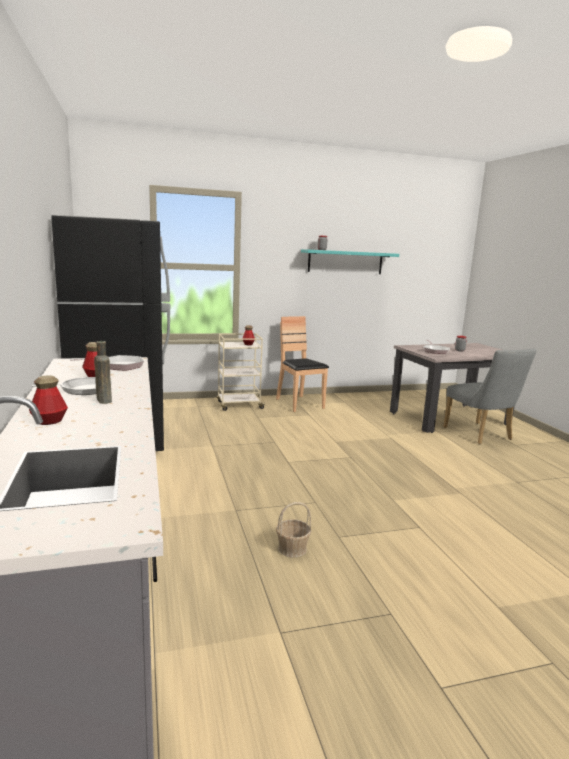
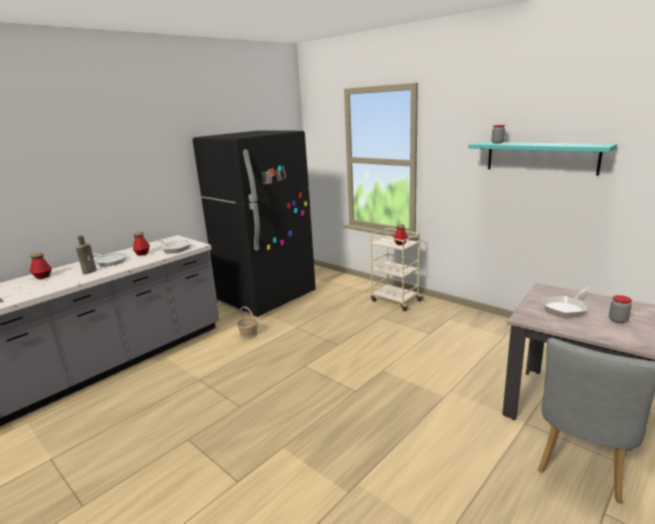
camera: 60 degrees right, 5 degrees up
(292, 549) = (156, 424): basket -> basket (249, 334)
(299, 404) = (449, 319): brown chair -> none

